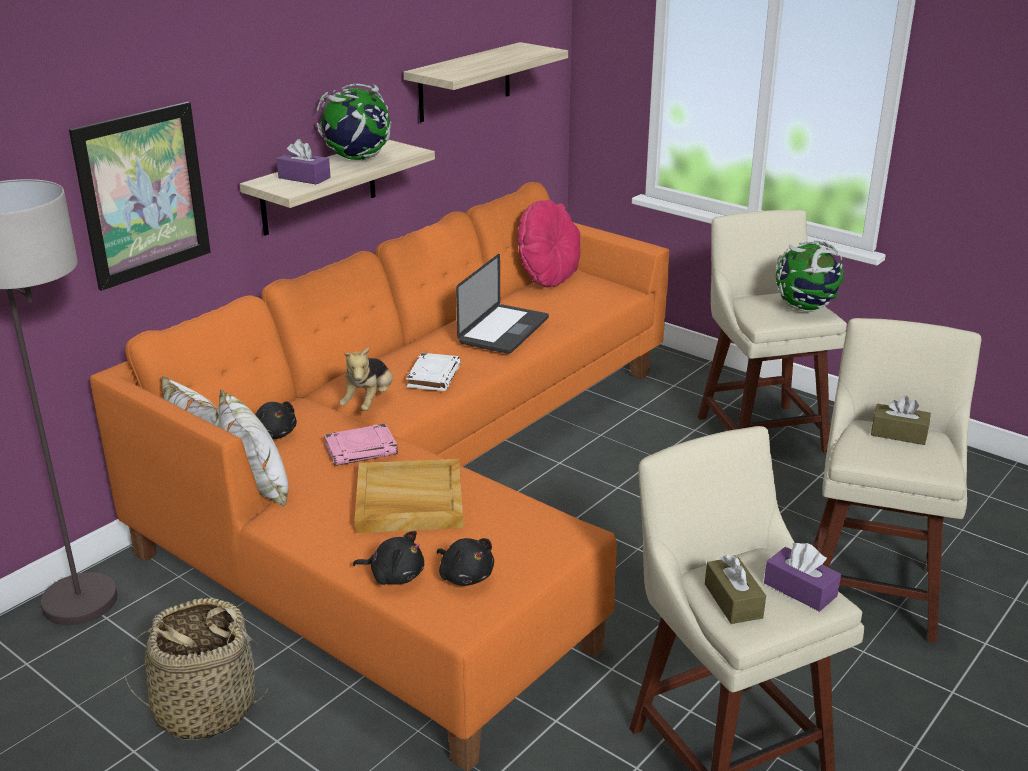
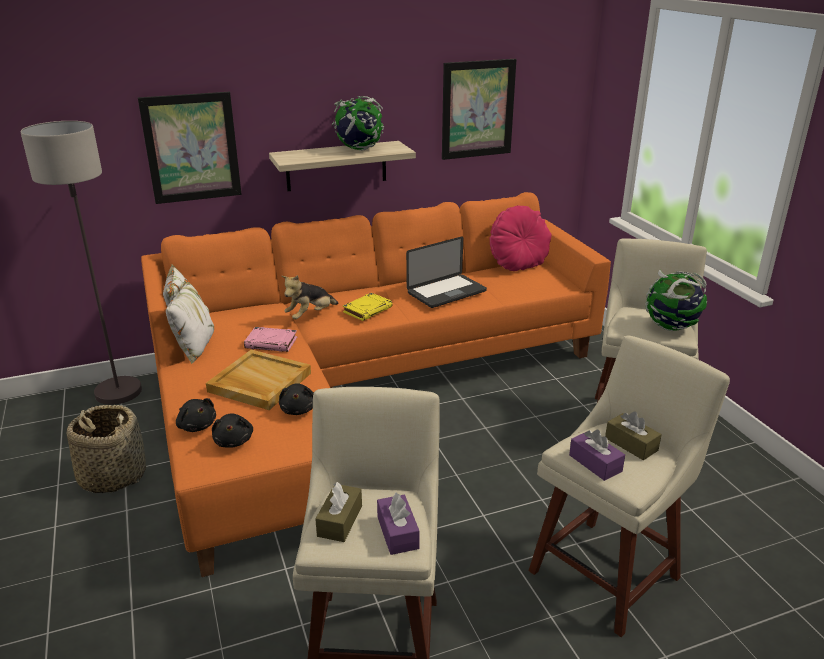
camera: 30 degrees right, 0 degrees up
(274, 434) = (236, 319): black plush toy -> black plush toy (298, 409)
(304, 178) = (308, 155): purple tissue box -> purple tissue box (595, 463)
(433, 376) = (367, 310): white book -> yellow book
(465, 82) = (477, 109): shelf -> picture

